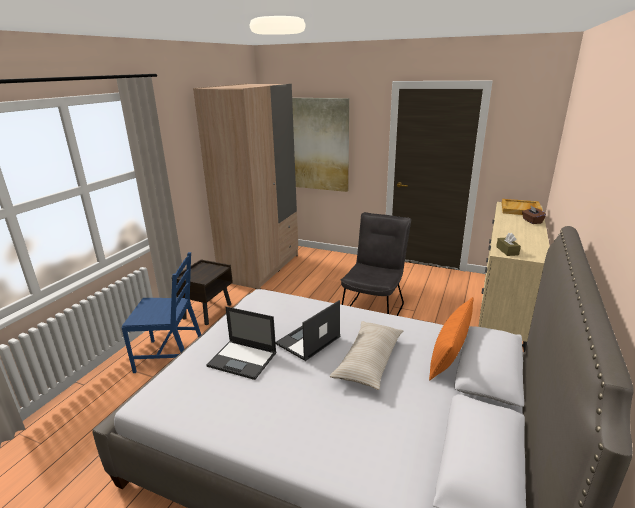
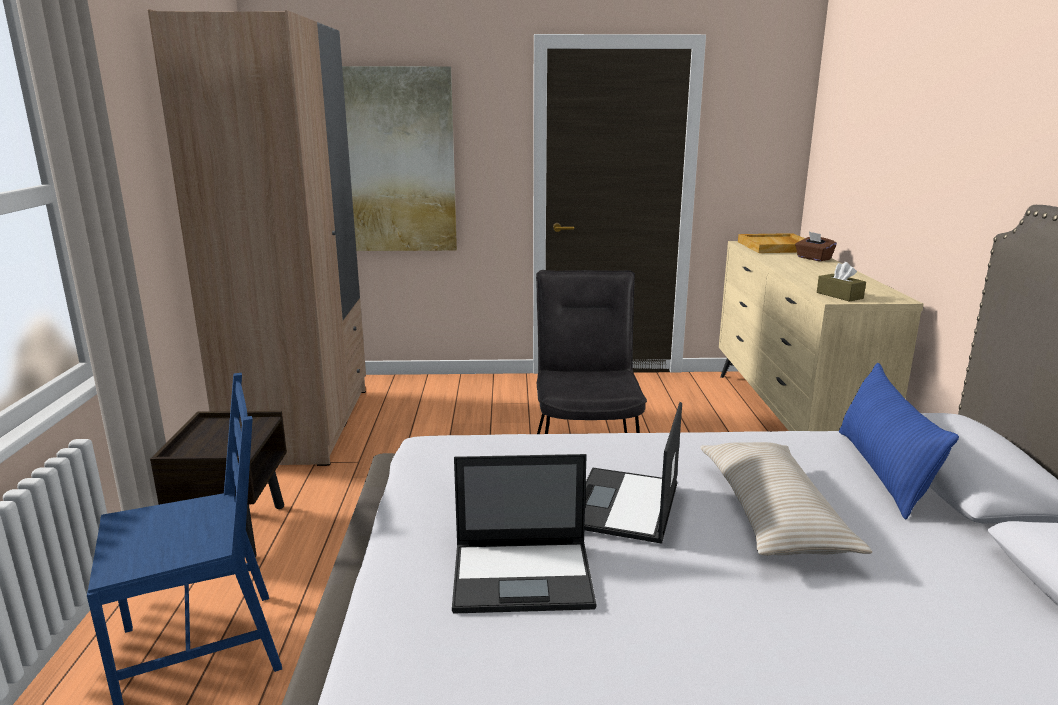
camera: 25 degrees left, 5 degrees down
(449, 354) = (882, 471): orange pillow -> blue pillow

